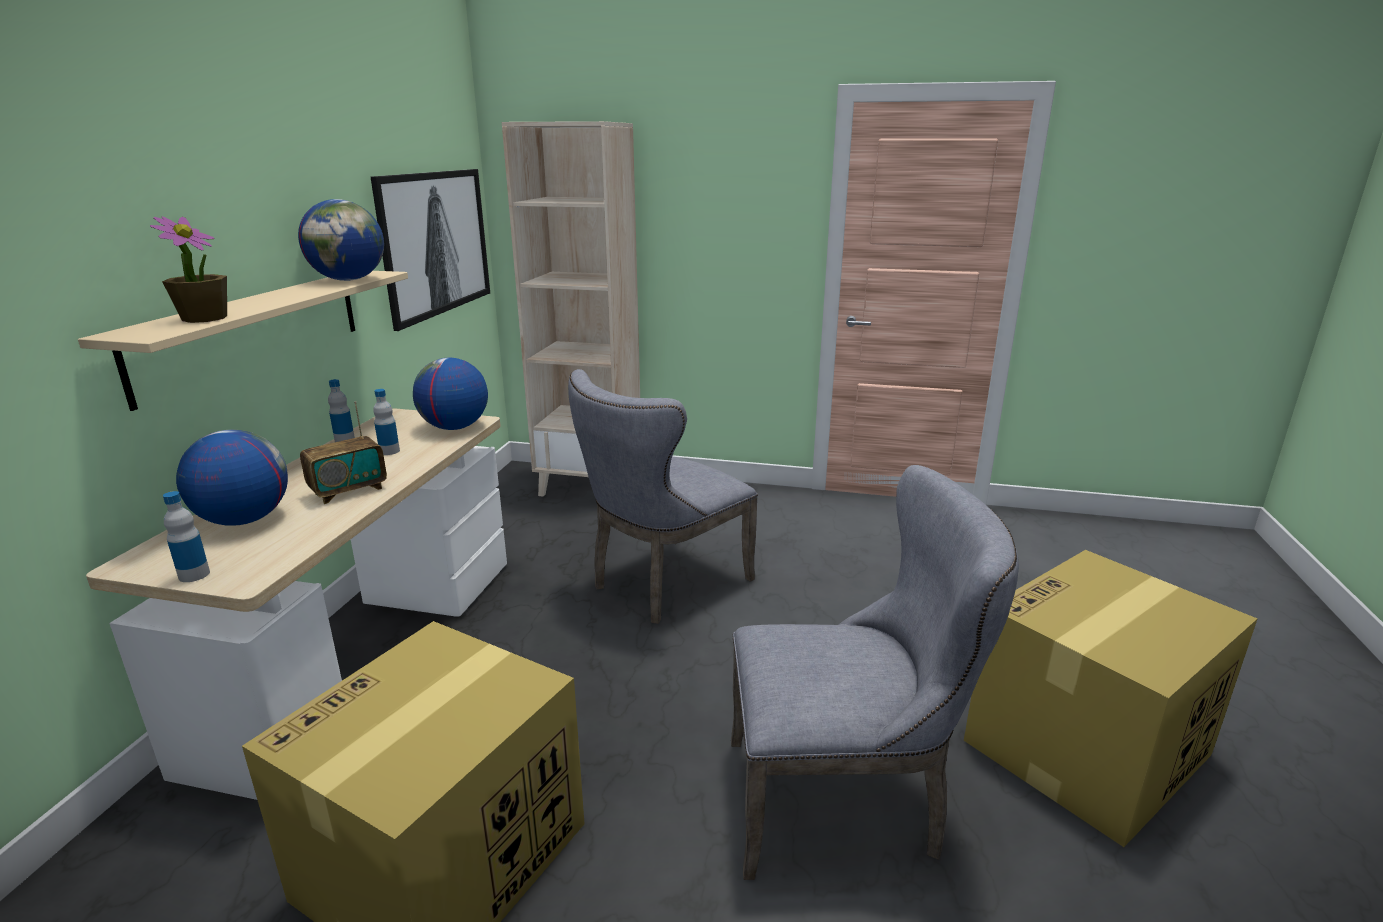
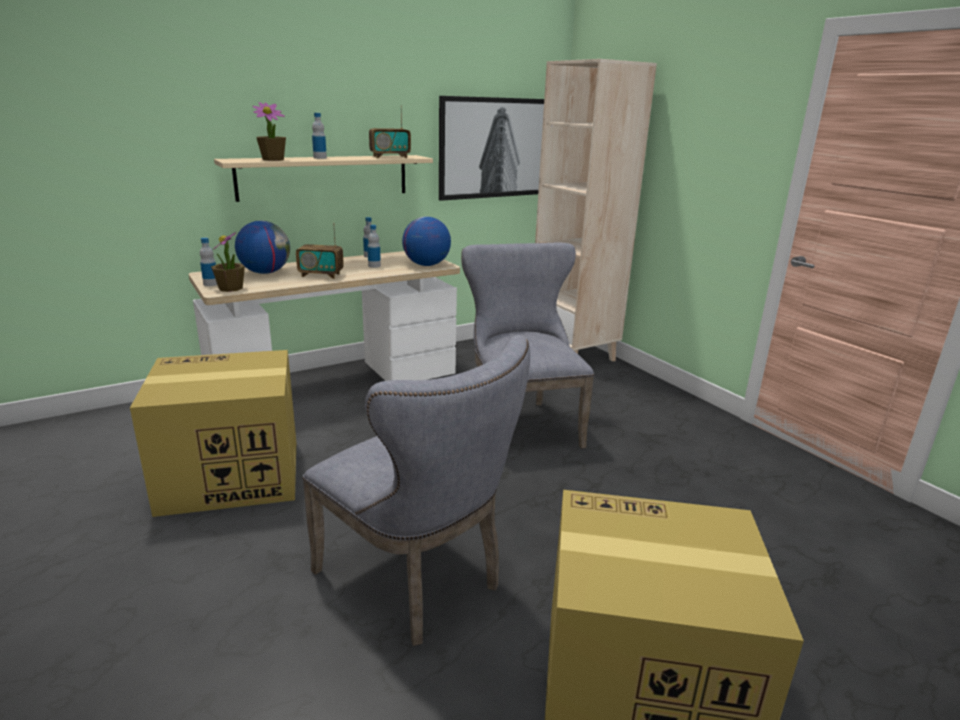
camera: 45 degrees right, 0 degrees up
(254, 566) = (230, 288): none -> potted plant
(260, 300) = (320, 158): none -> bottle
(349, 280) = (390, 157): globe -> radio
(663, 585) = (520, 423): grey chair -> grey chair turned 75 degrees clockwise

